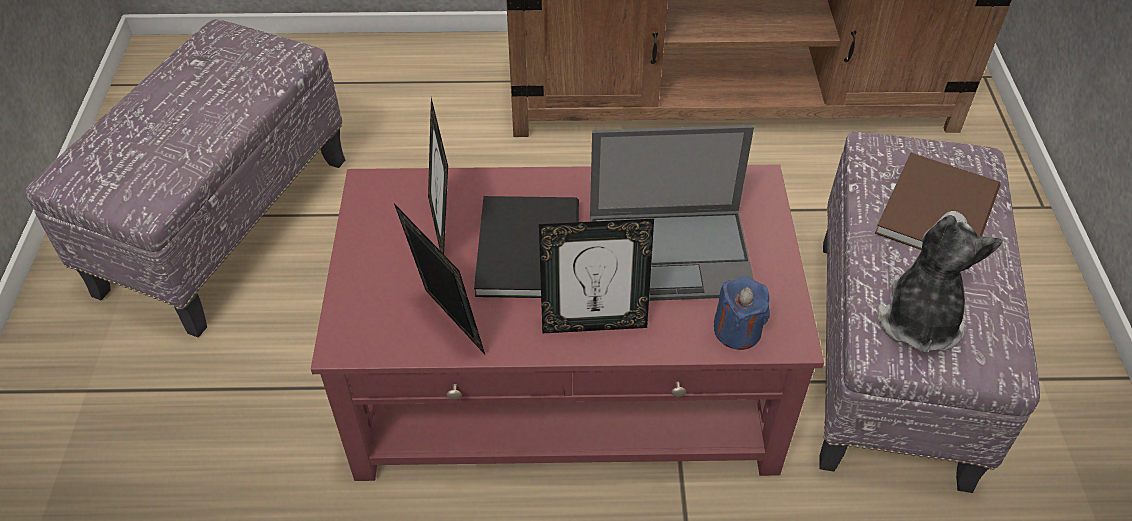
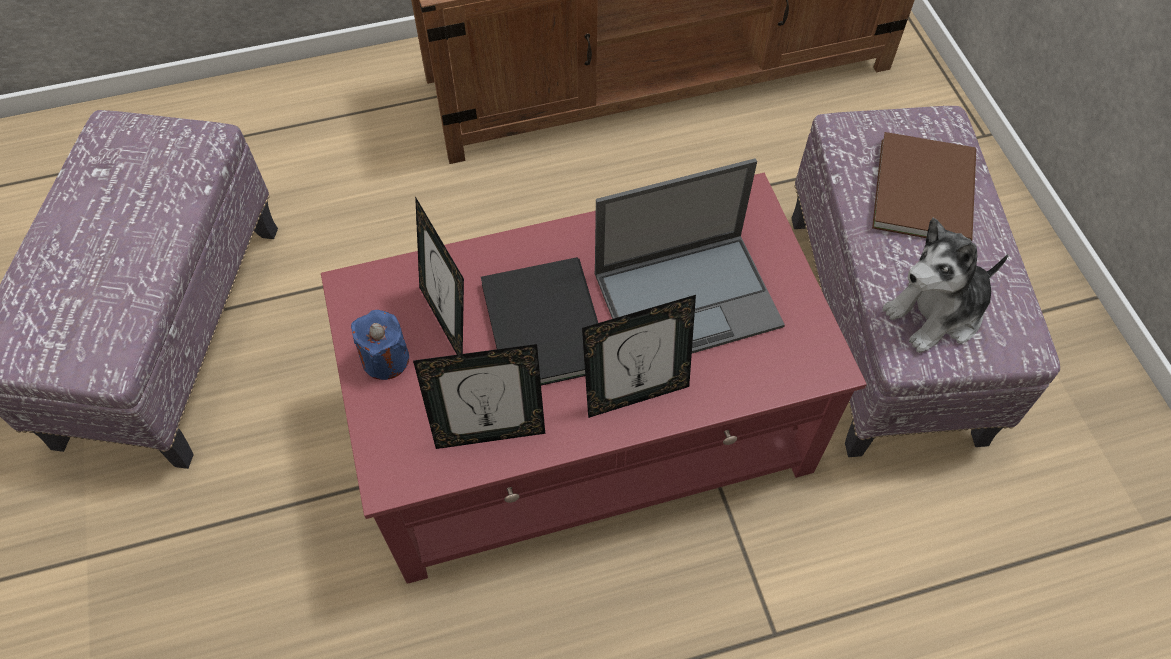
camera: 15 degrees left, 10 degrees up
(447, 326) = (489, 432): picture frame -> picture frame turned 135 degrees clockwise
(737, 331) = (776, 369): blue candle -> blue candle (385, 359)
(919, 319) = (936, 312): plush toy -> plush toy turned 120 degrees counterclockwise

